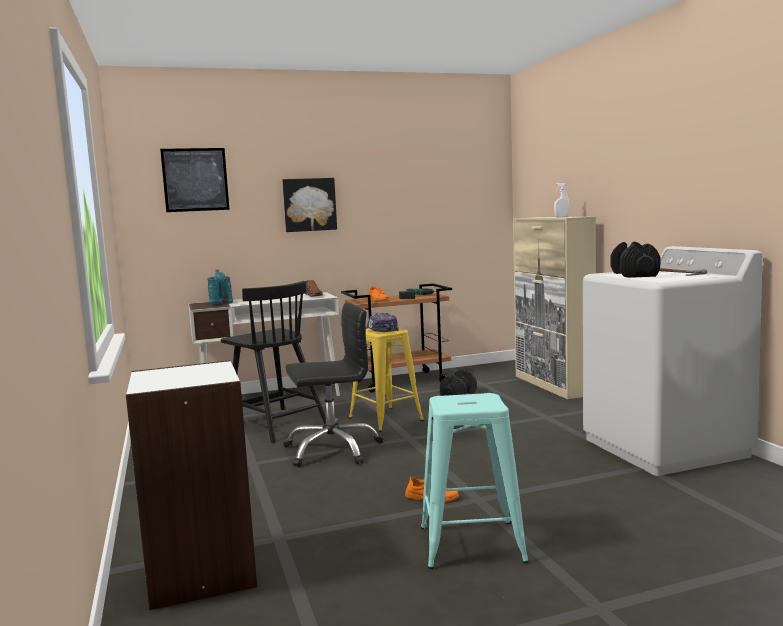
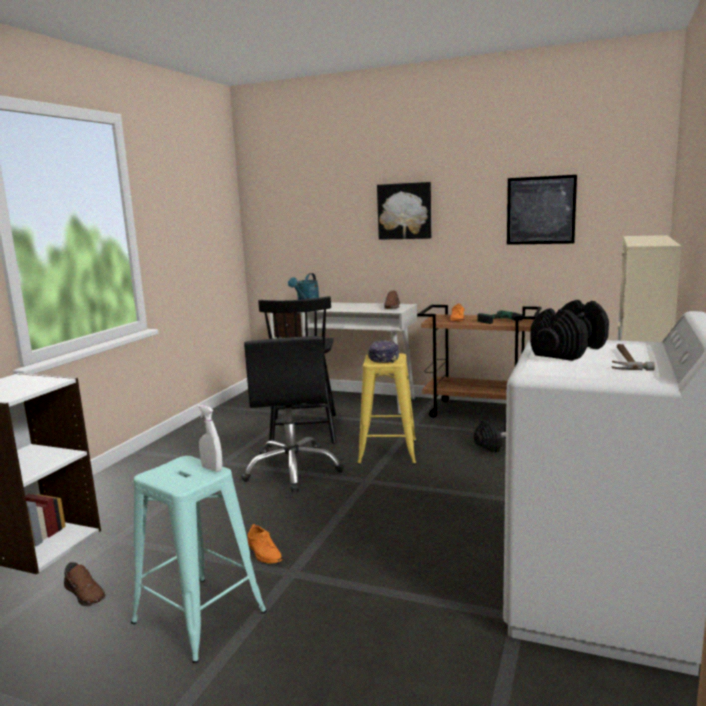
camera: 40 degrees right, 5 degrees up
(195, 179) = (301, 186): picture -> picture (540, 210)
(332, 449) = (293, 469): black office chair -> black office chair turned 60 degrees clockwise
(343, 574) = (86, 593): none -> brown shoe
(561, 217) = (647, 242): white spray bottle -> white spray bottle (212, 469)

